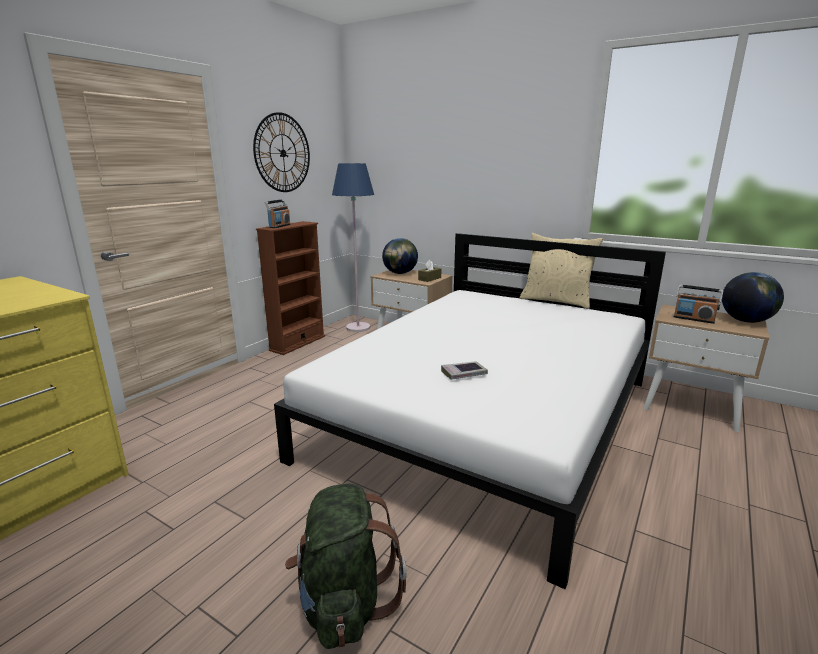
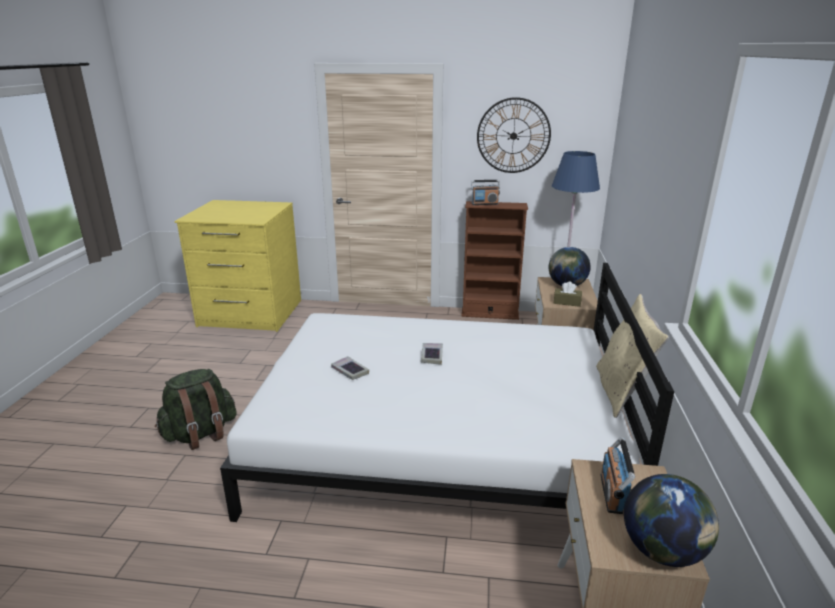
camera: 65 degrees right, 5 degrees up
(463, 336) = (431, 356): none -> book

